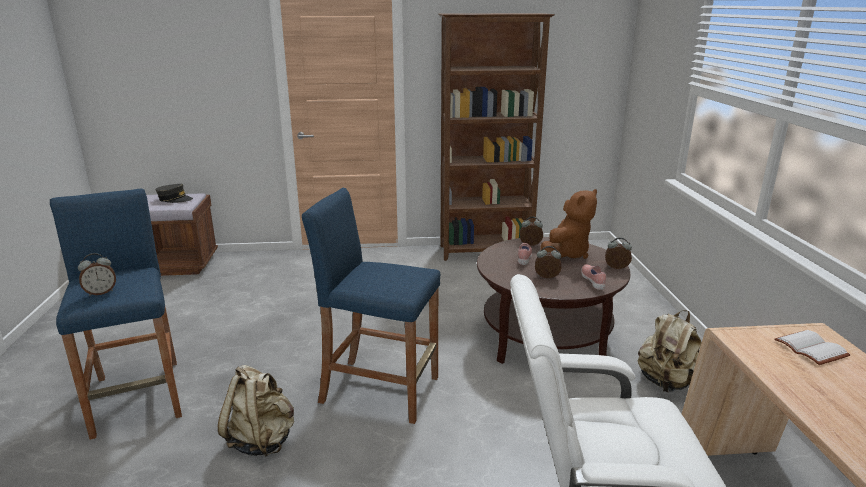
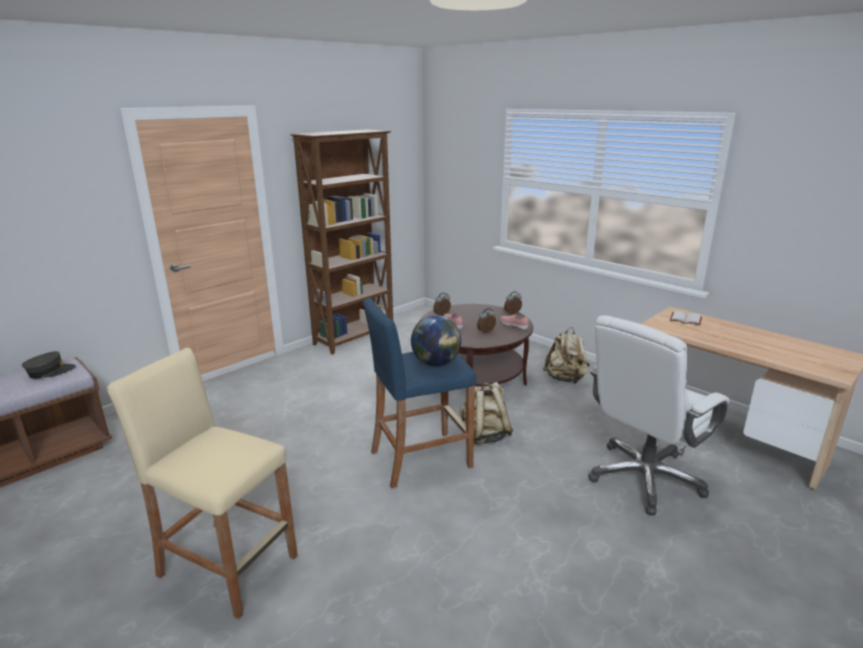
camera: 40 degrees left, 0 degrees up
(101, 292) = (224, 460): alarm clock -> none
(138, 397) = (228, 566): blue stool -> beige stool
(262, 440) = (389, 532): beige backpack -> beige backpack (484, 435)
(384, 281) = (436, 363): none -> globe
(566, 253) = (472, 314): brown plush toy -> none

